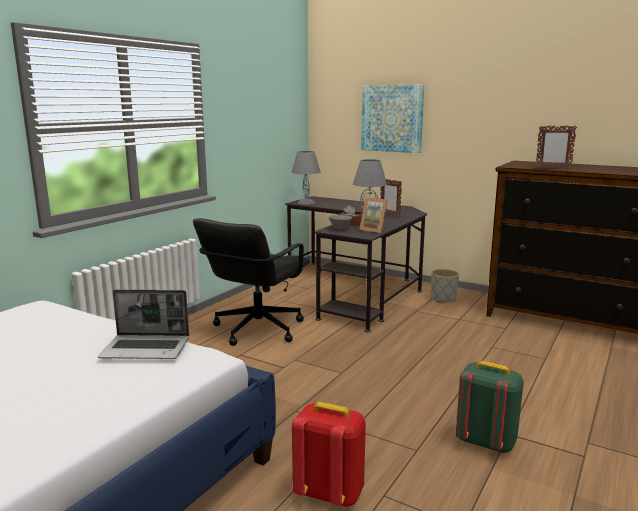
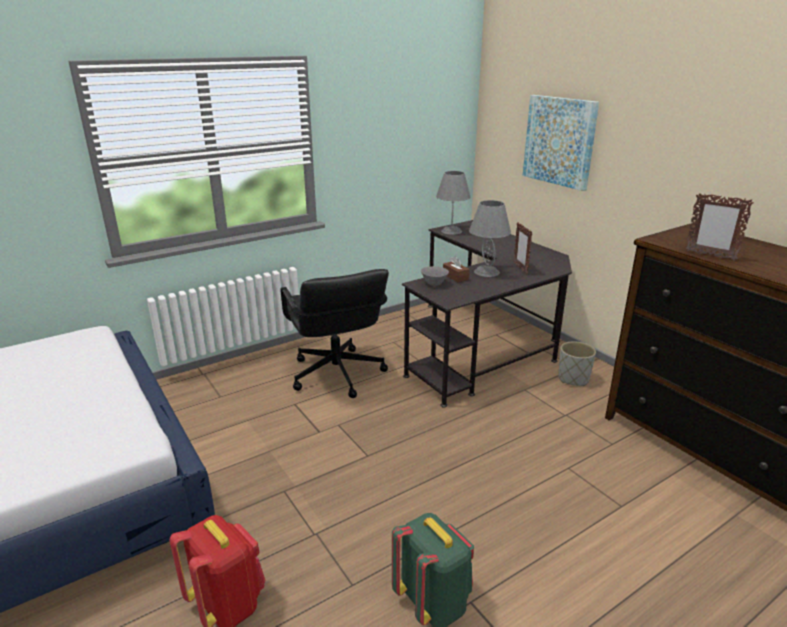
camera: 25 degrees right, 10 degrees up
(147, 349) = (100, 416): laptop -> none
(257, 329) = (336, 374): black office chair -> black office chair turned 75 degrees counterclockwise
(374, 230) = (470, 292): picture frame -> none

